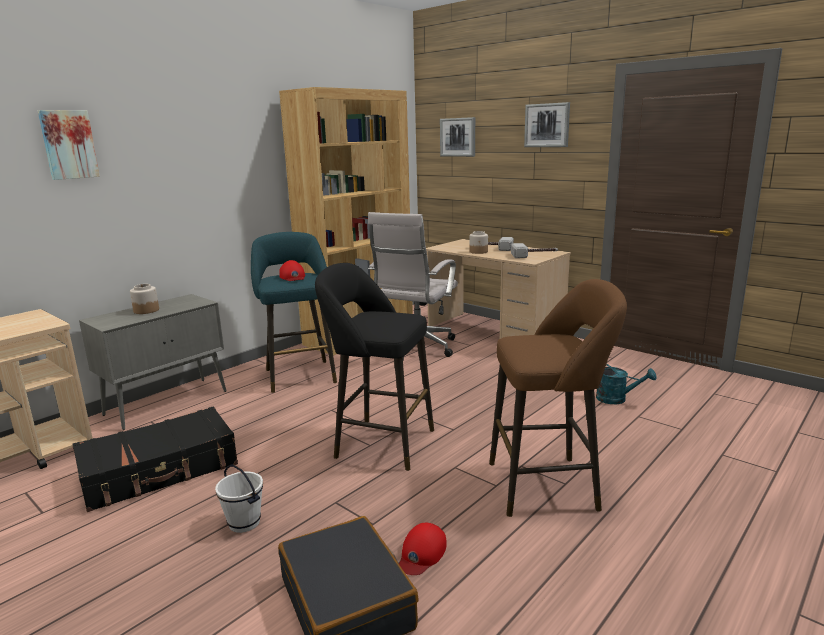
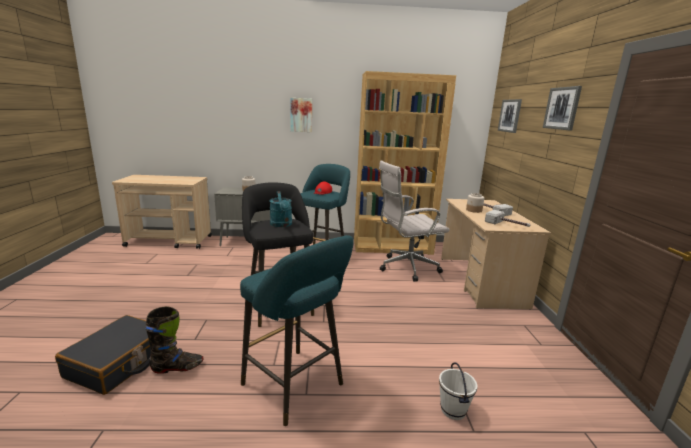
camera: 45 degrees right, 0 degrees up
(68, 144) = (231, 99): picture -> picture (301, 115)
(160, 471) = (195, 268): black suitcase -> none
(245, 522) = (169, 305): white bucket -> white bucket (453, 410)
(421, 553) = (177, 367): red cap -> black boot
(549, 485) = (296, 387): brown stool -> turquoise stool
(617, 399) = (470, 373): turquoise watering can -> turquoise watering can (282, 225)

